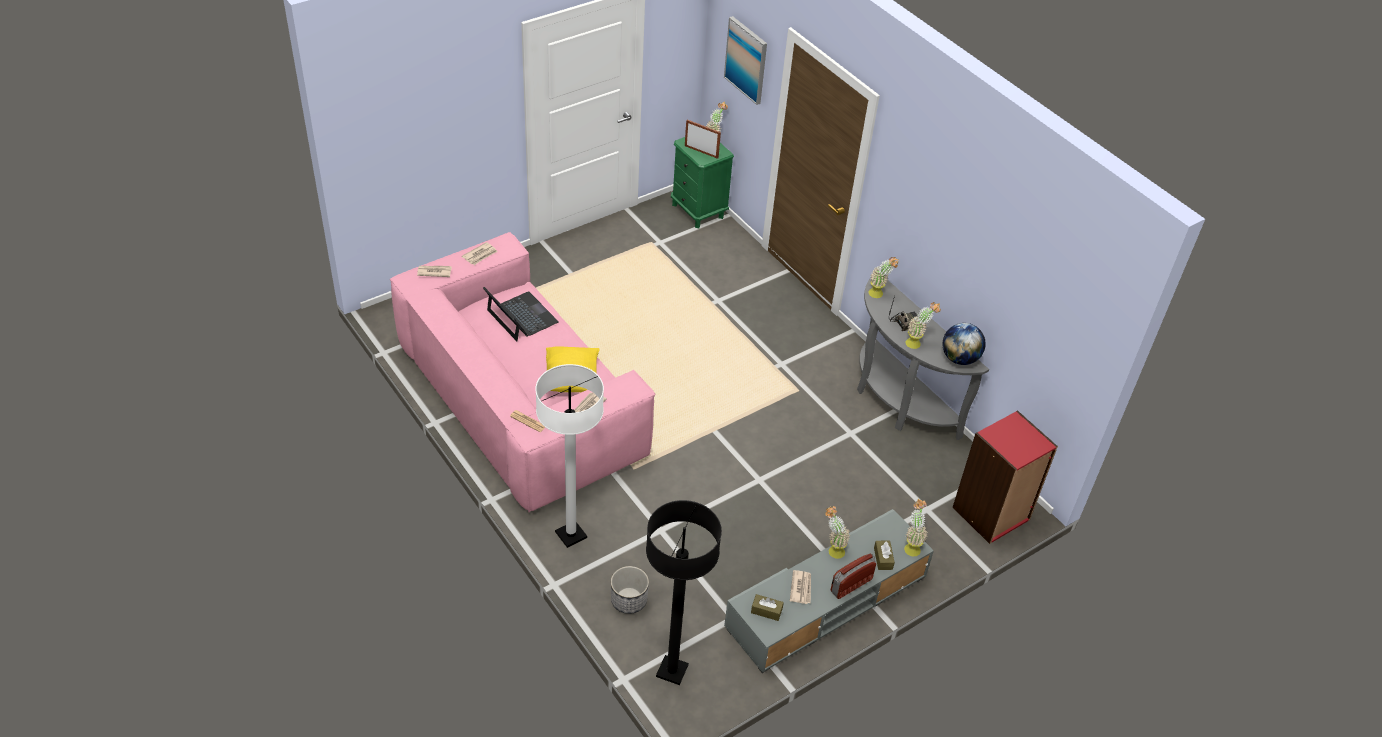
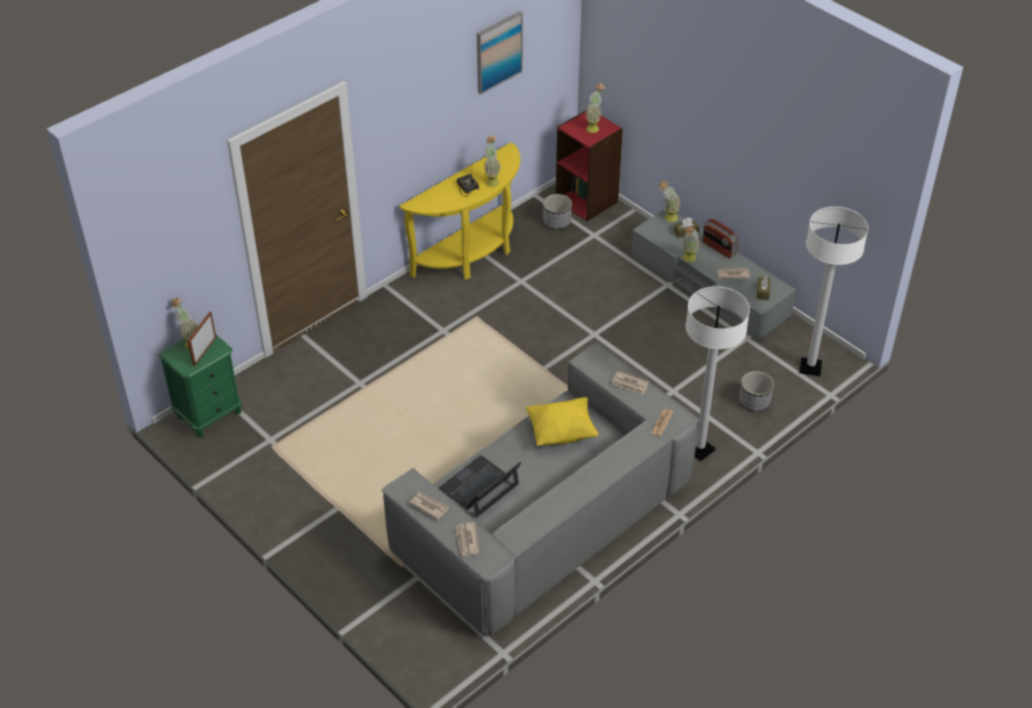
camera: 95 degrees left, 0 degrees up
(520, 399) = (542, 517): pink sofa -> grey sofa
(672, 671) = (810, 368): black floor lamp -> white floor lamp
(746, 60) = (185, 229): picture -> picture (498, 52)
(879, 295) = (432, 204): potted plant -> potted plant (594, 127)
(897, 400) = (472, 254): grey console table -> yellow console table
(951, 479) = (557, 222): none -> planter
(959, 358) = (503, 157): globe -> none

